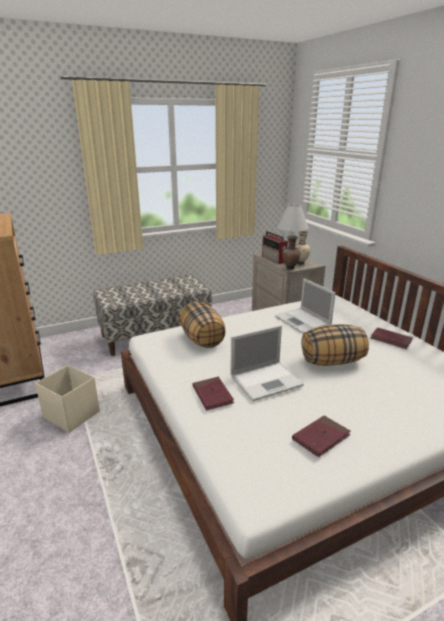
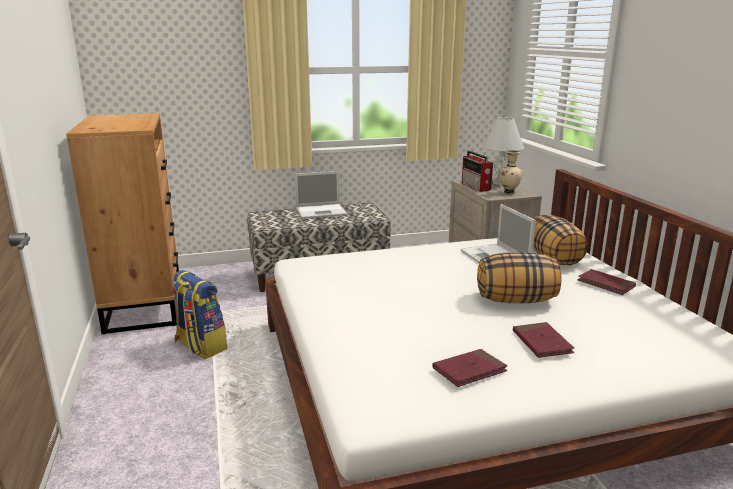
camera: 10 degrees right, 5 degrees down
(71, 414) = (200, 346): beige storage box -> backpack
(202, 339) = (360, 267): pillow -> pillow (553, 259)
(212, 395) = (353, 320): red book -> red book (542, 342)
(267, 380) = (424, 311): laptop -> laptop (322, 211)
(290, 269) = (492, 197): brown vase -> none

